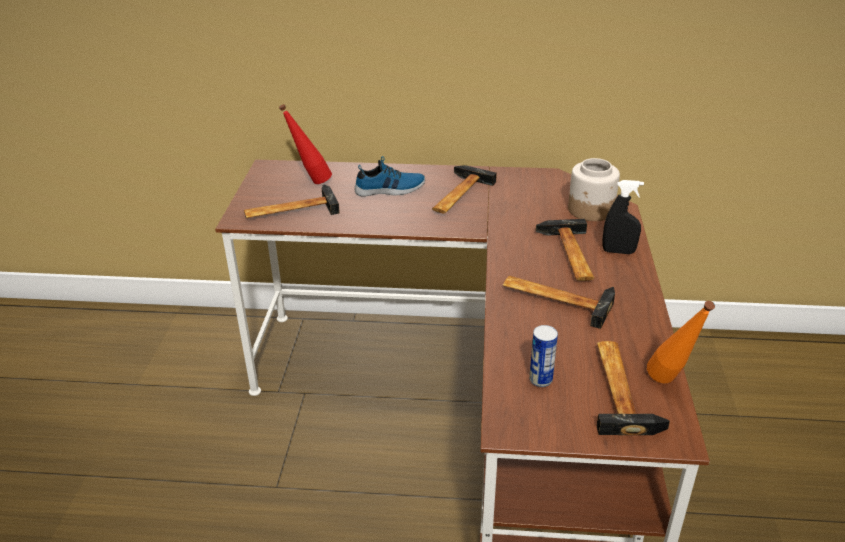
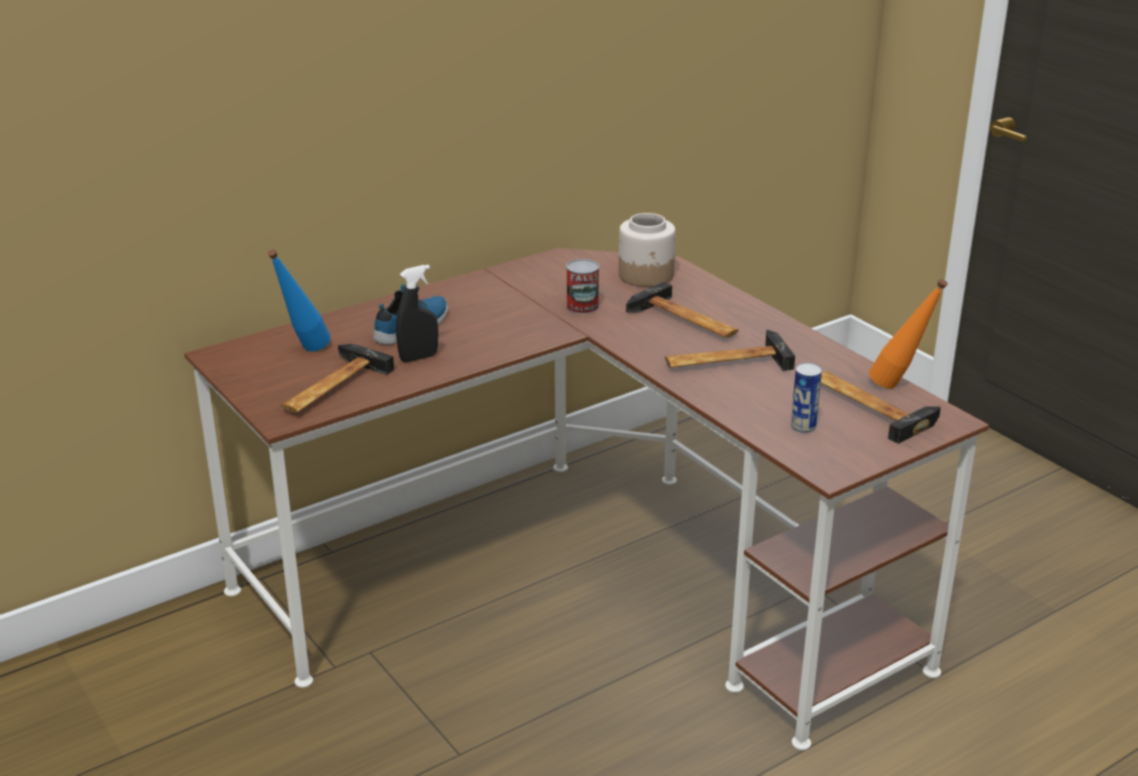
camera: 40 degrees left, 5 degrees down
(310, 182) = (304, 352): red bottle -> blue bottle
(457, 195) = (495, 307): hammer -> none
(513, 216) = (582, 307): none -> can
(618, 251) = (721, 303): black spray bottle -> black spray bottle (418, 357)

